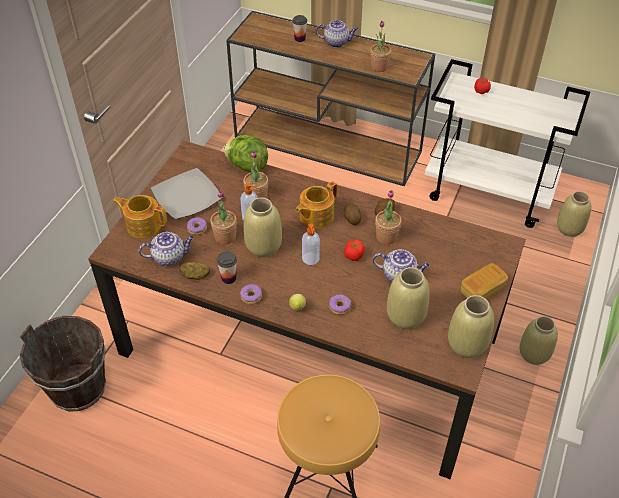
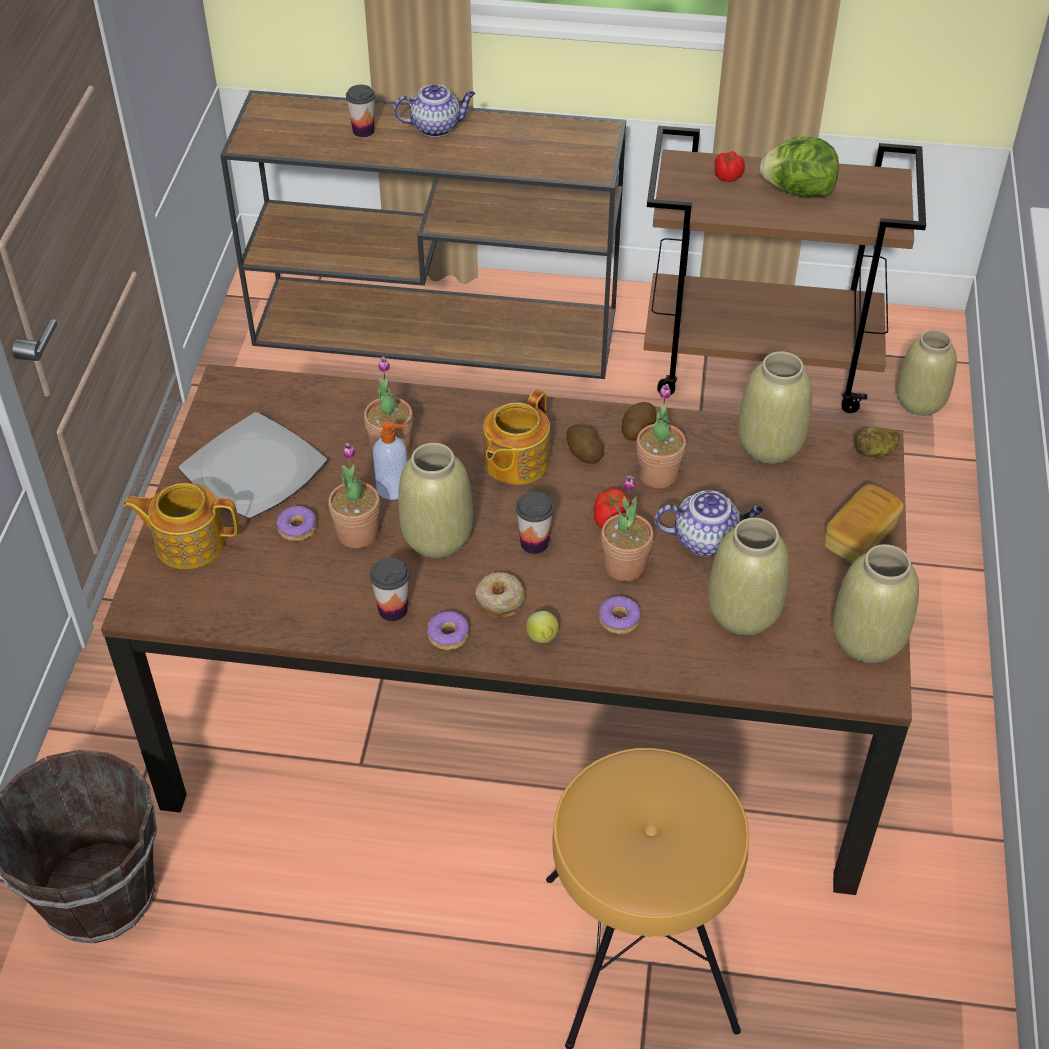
camera: 15 degrees left, 0 degrees up
(169, 257) = (263, 594): teapot -> none
(195, 276) = (327, 619): potato -> potato (875, 452)
(247, 166) = (350, 391): lettuce -> lettuce (797, 192)
(283, 284) = (499, 600): none -> donut
(310, 259) = (534, 543): soap dispenser -> cup
(379, 67) = (532, 161): potted plant -> potted plant (625, 566)
(489, 193) = (761, 362): white cart -> brown cart
(534, 354) = (930, 638): beige vase -> beige vase (771, 444)

